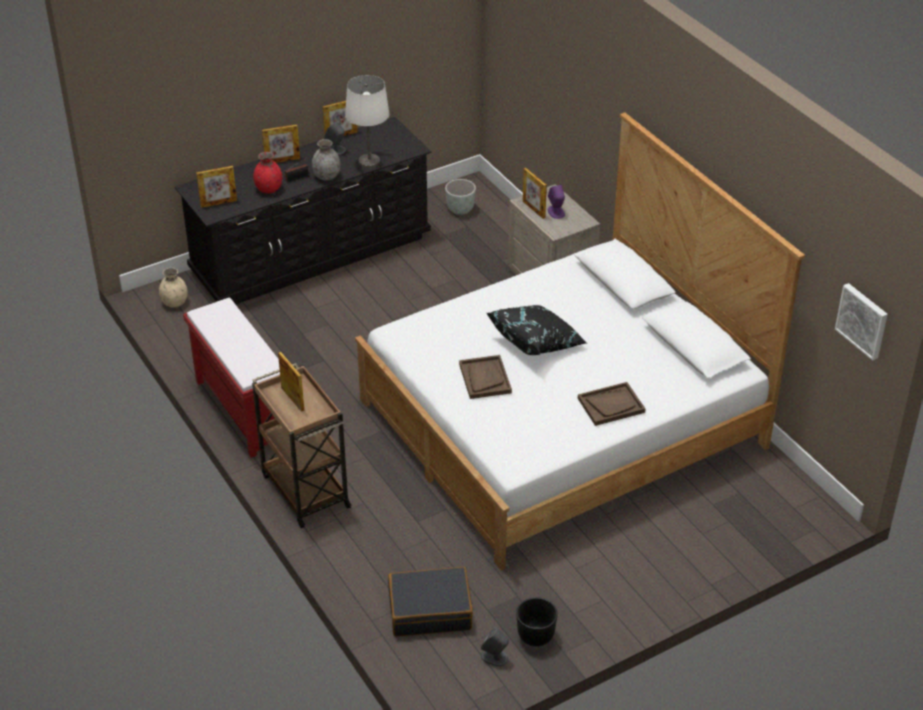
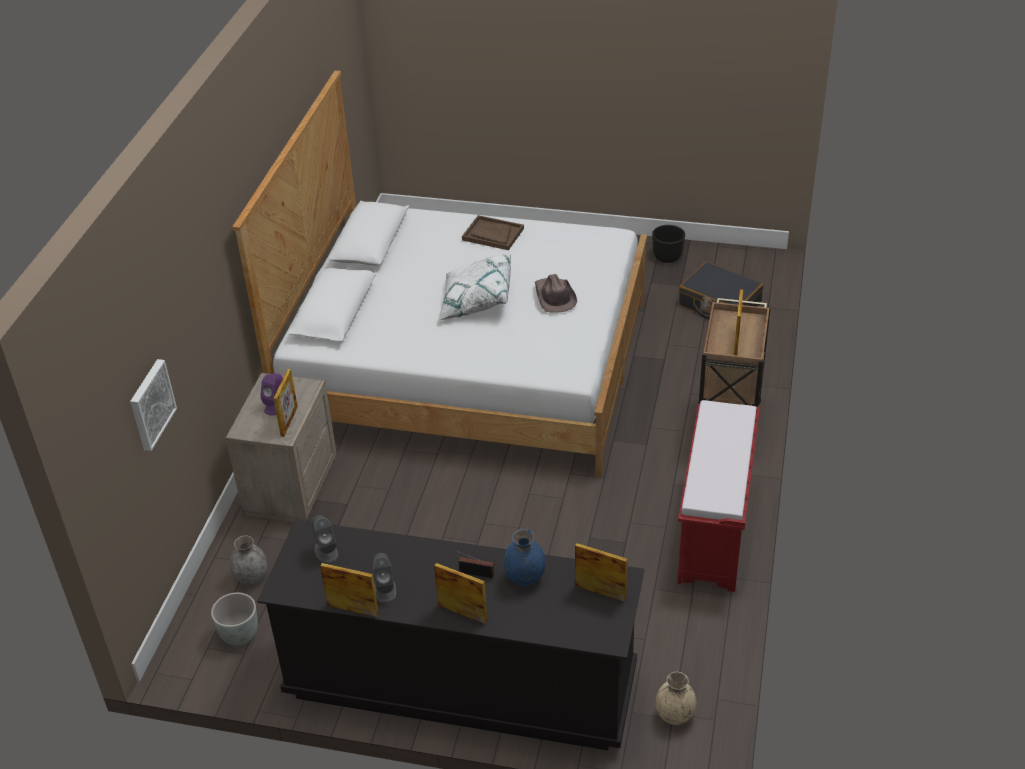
camera: 135 degrees left, 0 degrees up
(269, 189) = (524, 577): red vase -> blue vase
(327, 176) = (443, 554): grey vase -> grey vase (251, 576)
(369, 162) = (375, 545): white table lamp -> none
(484, 378) = (554, 297): brown tray -> brown hat
(494, 657) = (706, 261): grey speaker -> grey speaker (326, 551)
(537, 342) = (476, 301): black pillow -> white pillow
(863, 320) = (353, 58): picture -> picture (150, 404)

